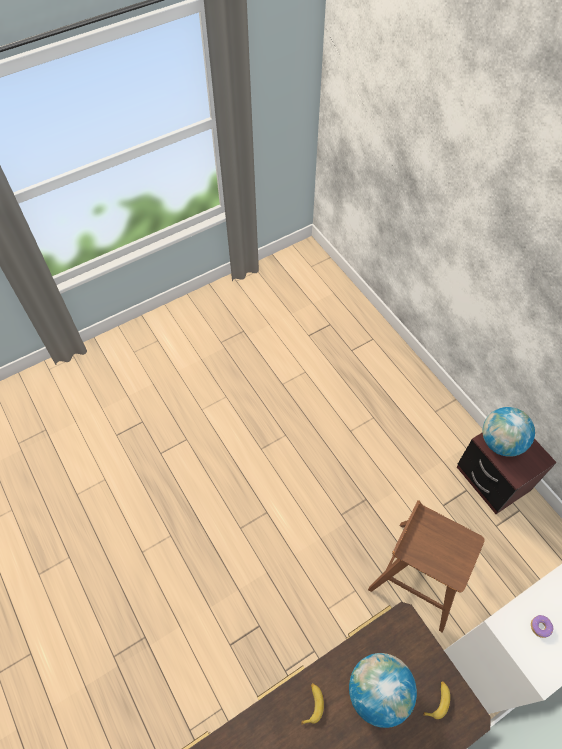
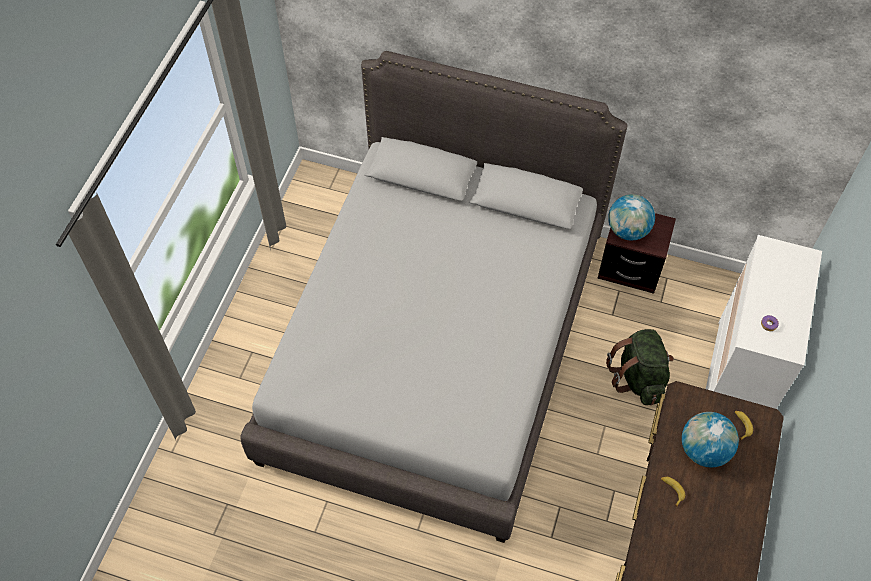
camera: 40 degrees left, 0 degrees up
(281, 427) = (436, 347): none -> grey bed
(419, 574) = (638, 378): brown stool -> green backpack

